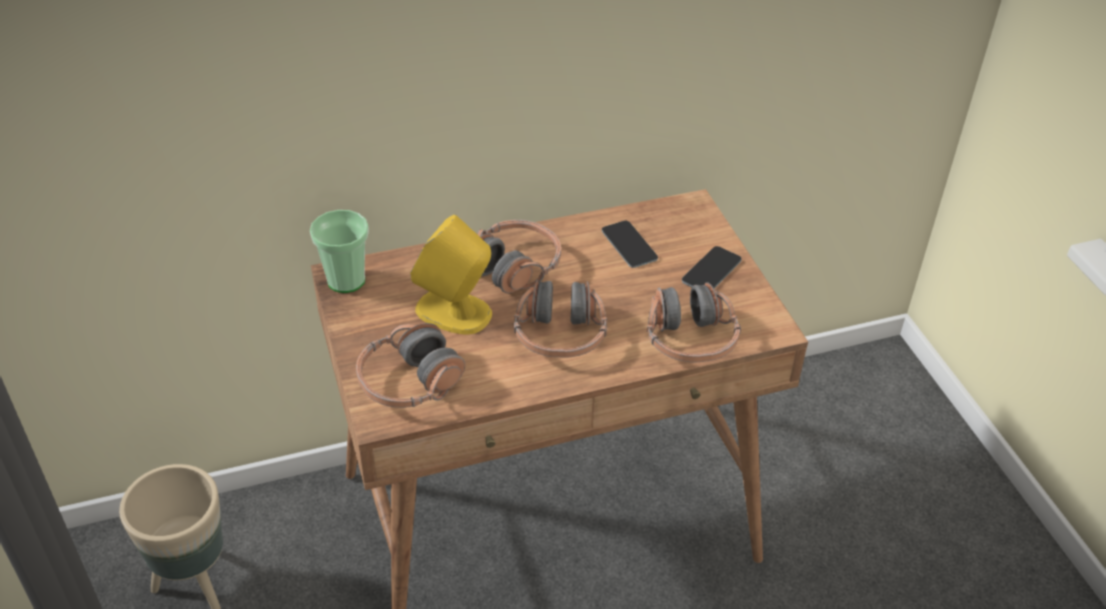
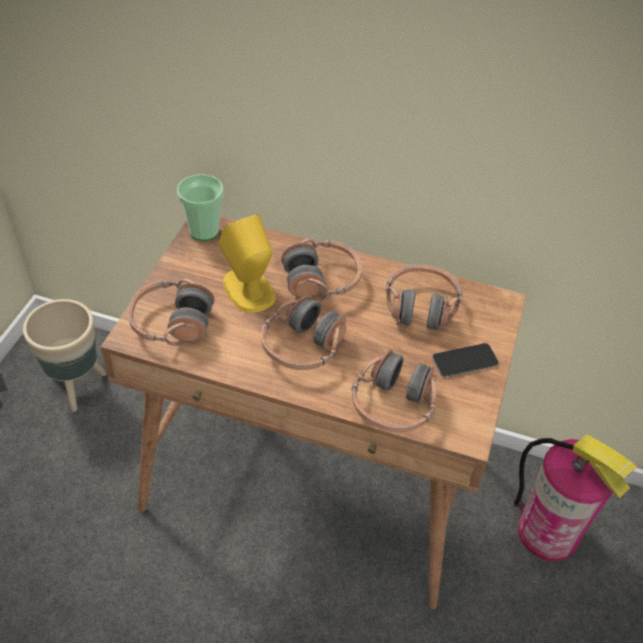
camera: 35 degrees right, 5 degrees up
(629, 245) = (421, 307): phone -> headphones
(798, 434) = (548, 532): none -> fire extinguisher

